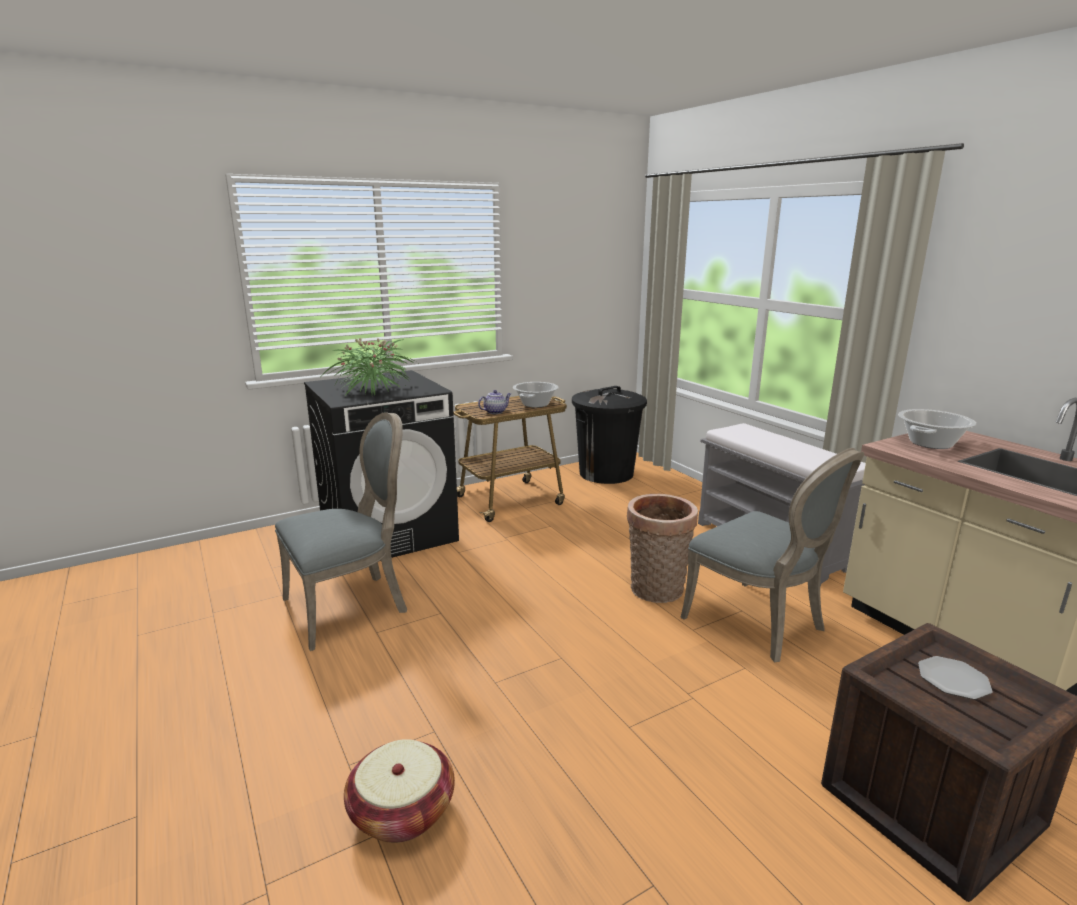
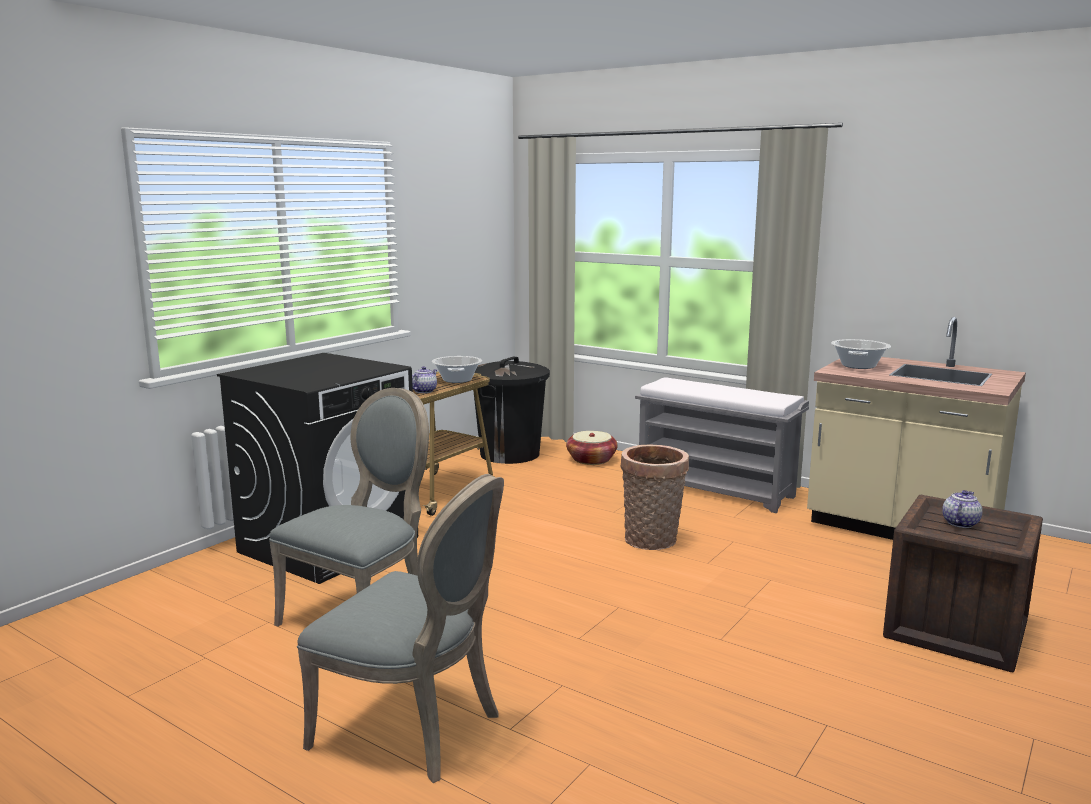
camera: 25 degrees left, 5 degrees down
(373, 390) = (321, 373): potted plant -> none
(402, 811) = (595, 743): basket -> basket (591, 460)
(759, 623) = (755, 547): grey chair -> grey chair (415, 728)
(953, 679) = (960, 523): plate -> teapot

